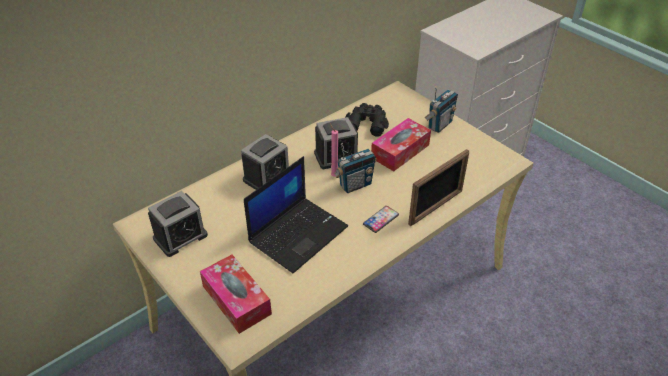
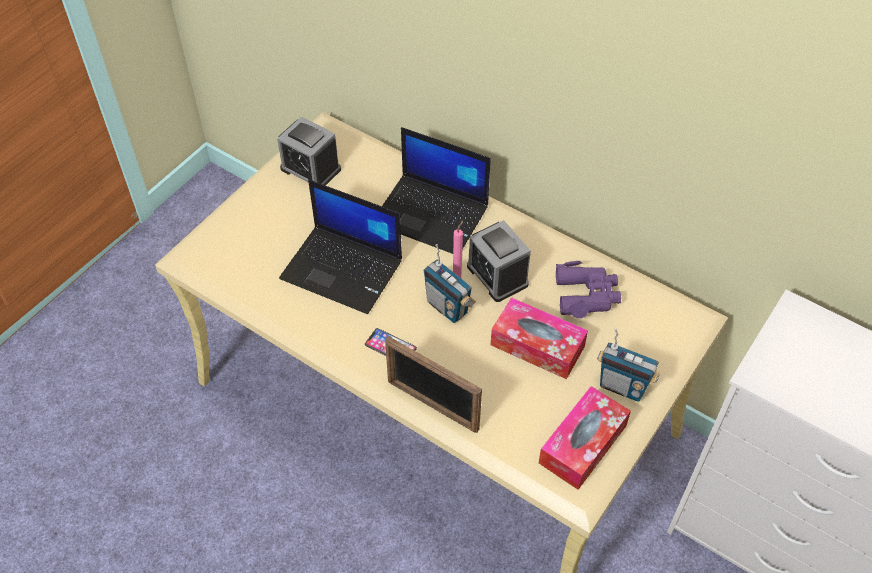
camera: 75 degrees right, 10 degrees up
(236, 300) = (234, 241): tissue box -> tissue box (582, 444)
(267, 176) = (432, 214): alarm clock -> laptop
(367, 123) = (586, 295): black binoculars -> purple binoculars

